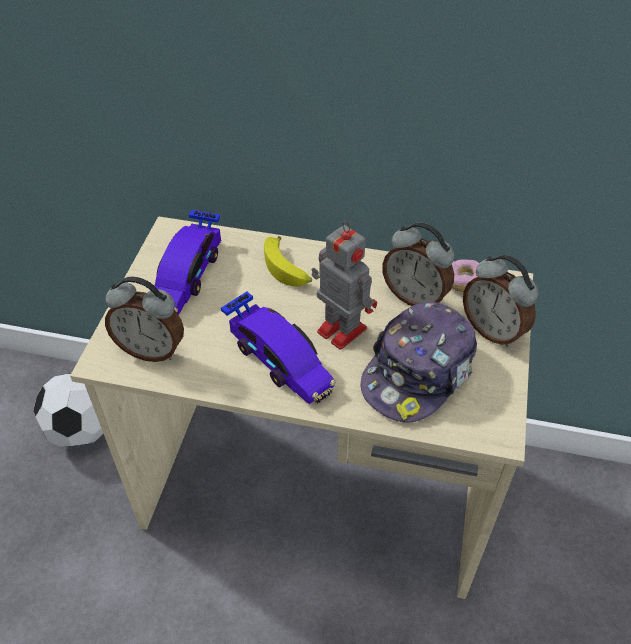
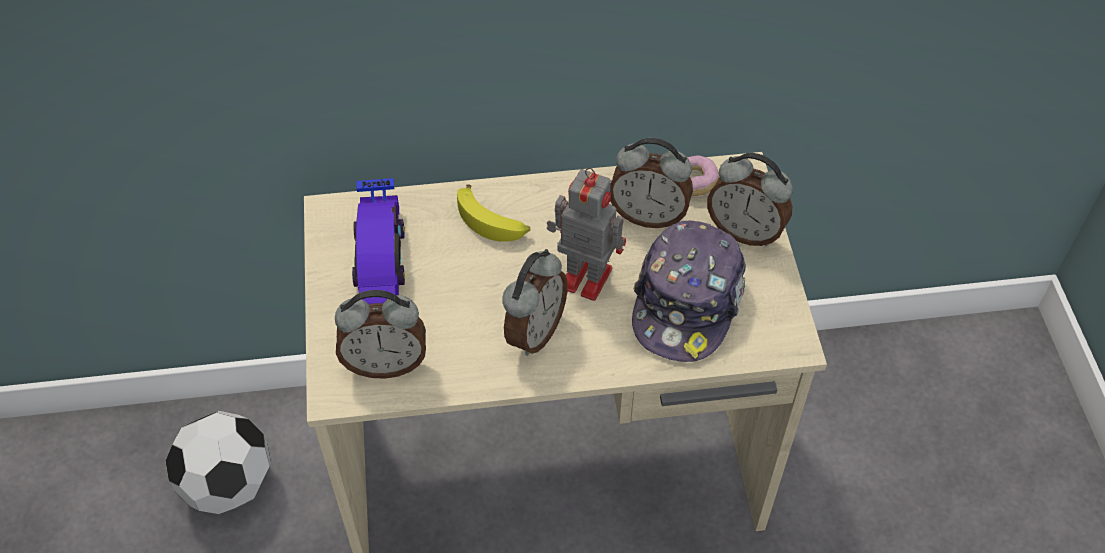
camera: 20 degrees left, 5 degrees up
(279, 359) = (534, 332): toy car -> alarm clock

